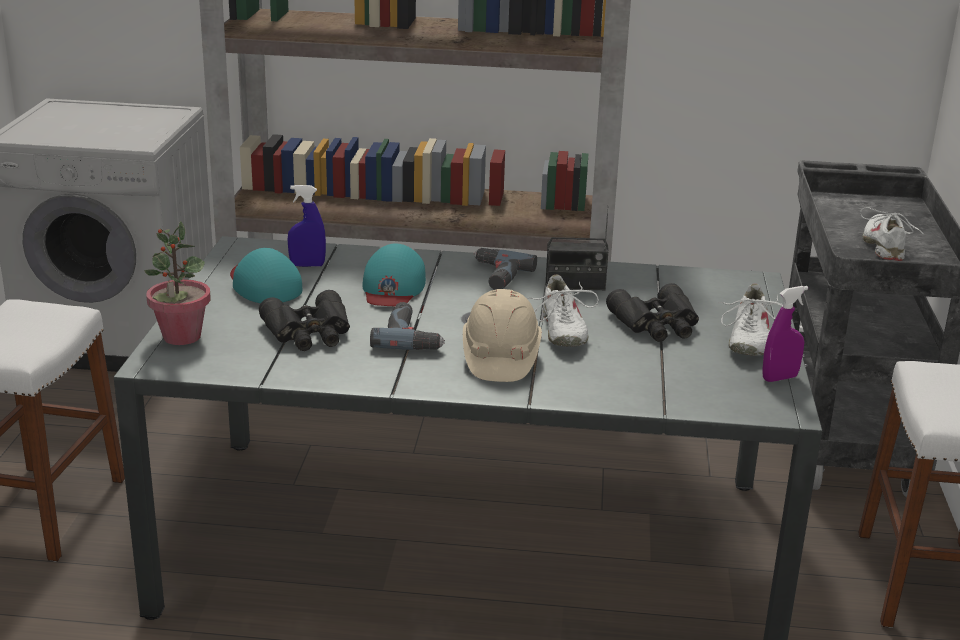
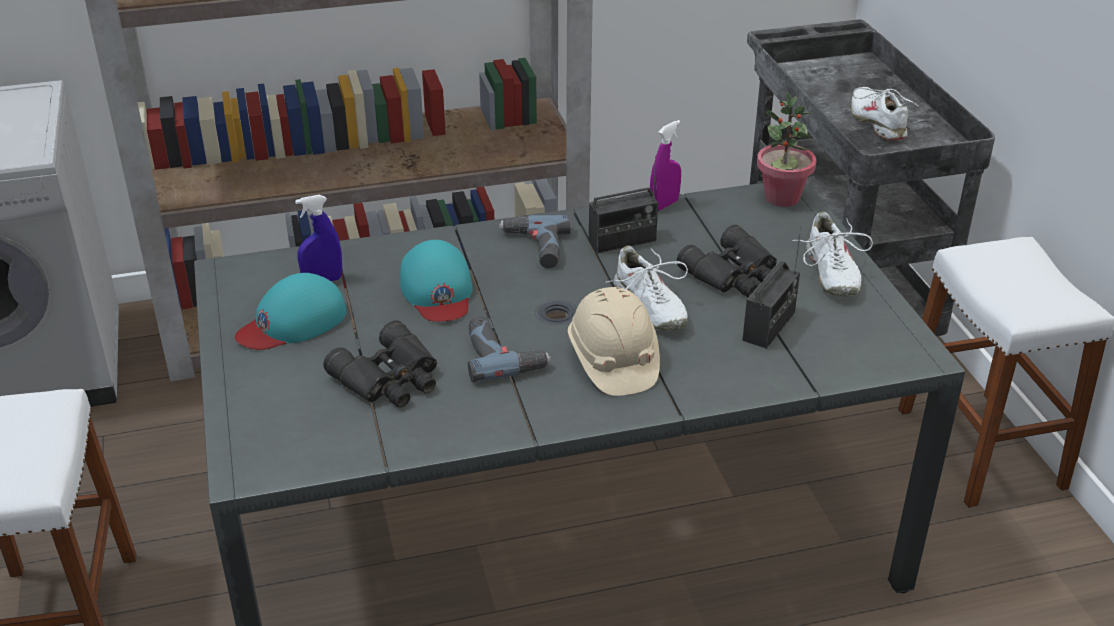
camera: 20 degrees left, 10 degrees up
(181, 337) = (250, 423): potted plant -> potted plant (781, 198)
(263, 285) = (293, 322): turquoise cap -> turquoise cap turned 75 degrees counterclockwise
(659, 363) = (769, 326): none -> radio
(780, 378) = (889, 315): purple spray bottle -> purple spray bottle (664, 205)

